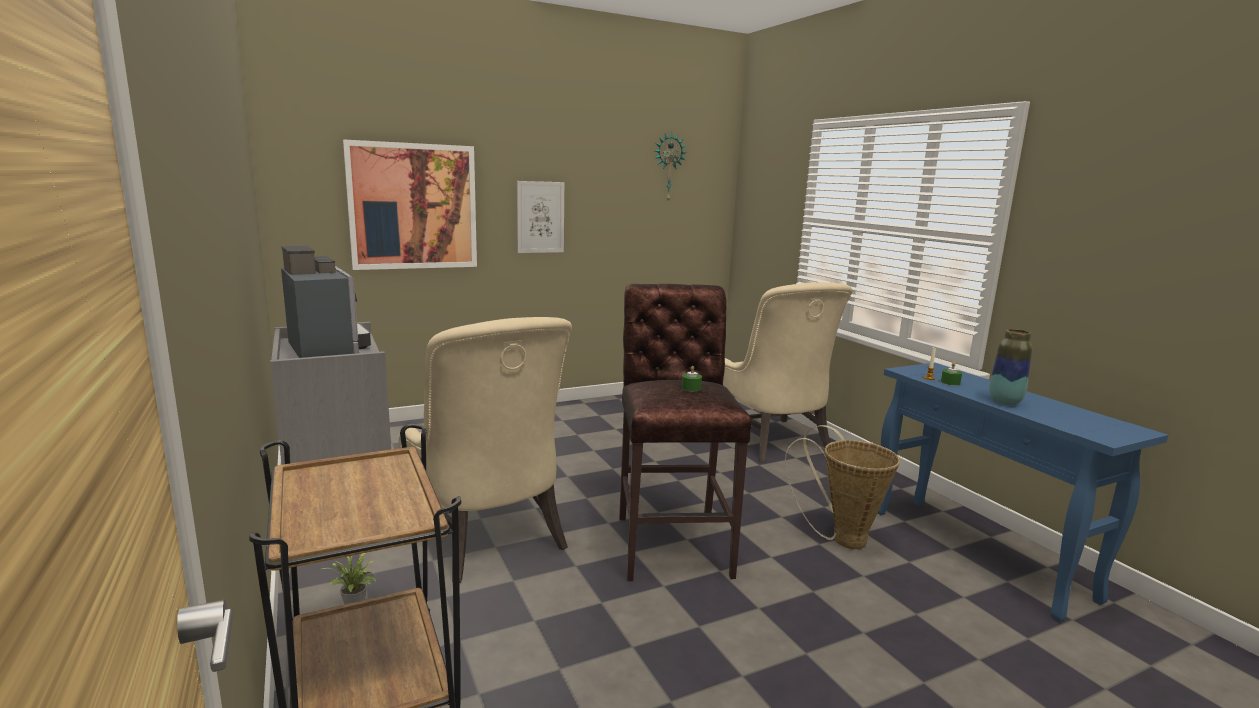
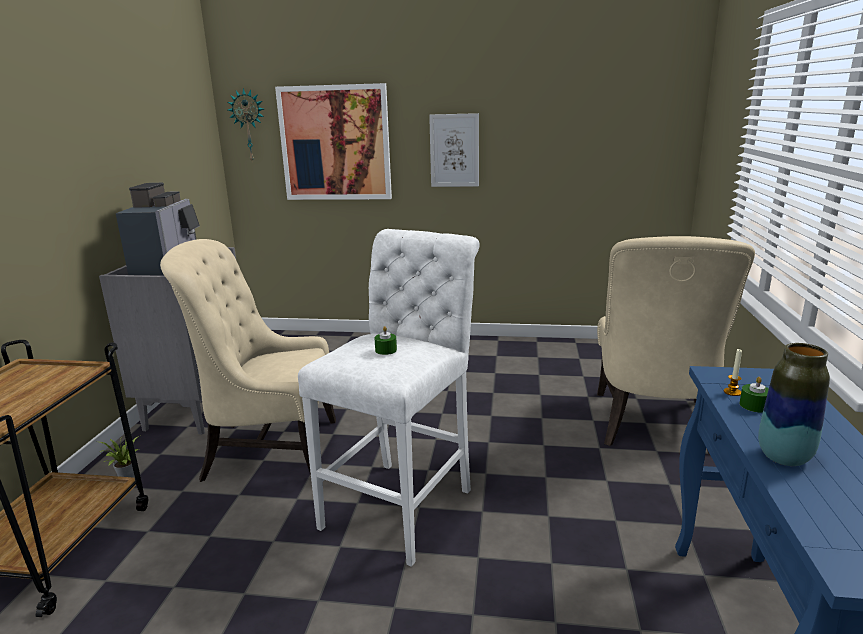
camera: 35 degrees right, 5 degrees up
(489, 536) = (269, 449): beige chair -> beige chair turned 90 degrees clockwise
(668, 167) = (606, 89): wall clock -> wall clock (249, 126)
(672, 541) = (403, 504): brown stool -> white stool
(841, 538) = (587, 565): basket -> none

